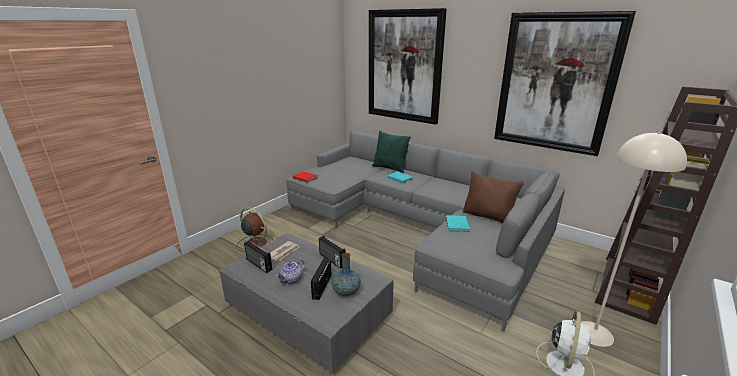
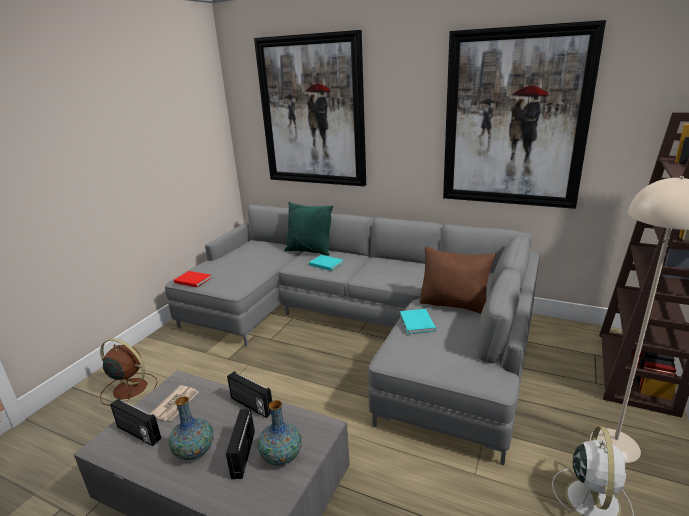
camera: 10 degrees left, 0 degrees up
(292, 280) = (195, 451): teapot -> vase

